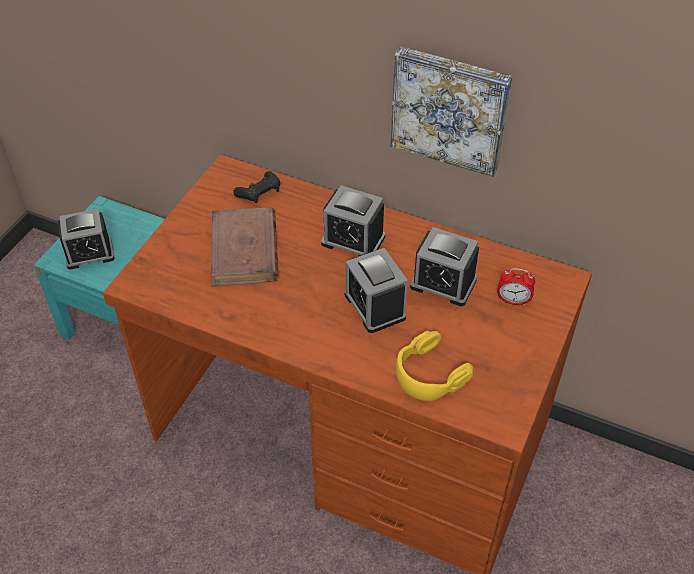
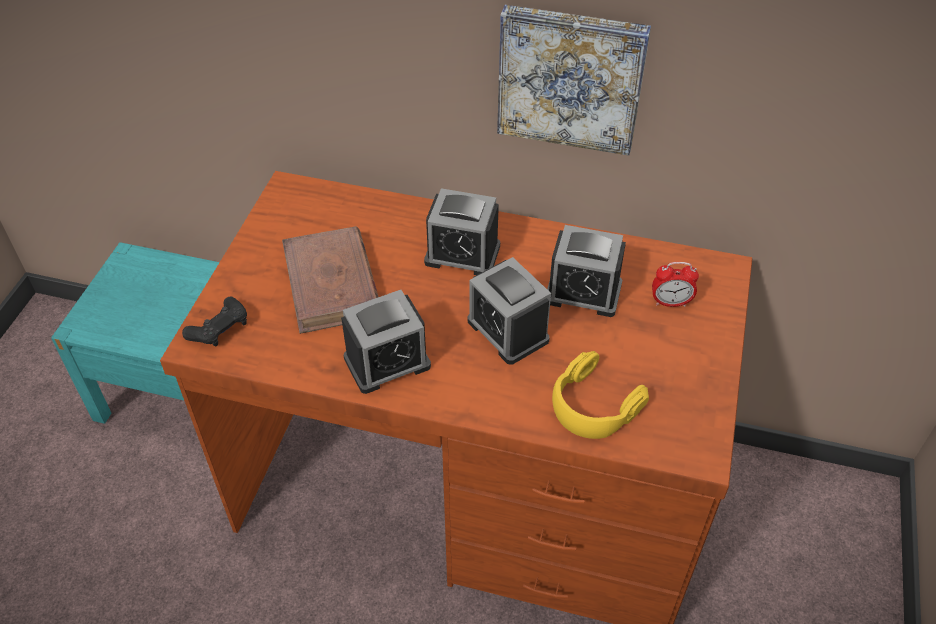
camera: 10 degrees left, 0 degrees up
(89, 253) = (120, 314): alarm clock -> alarm clock (387, 362)
(259, 192) = (334, 211): black game controller -> black game controller (219, 329)

